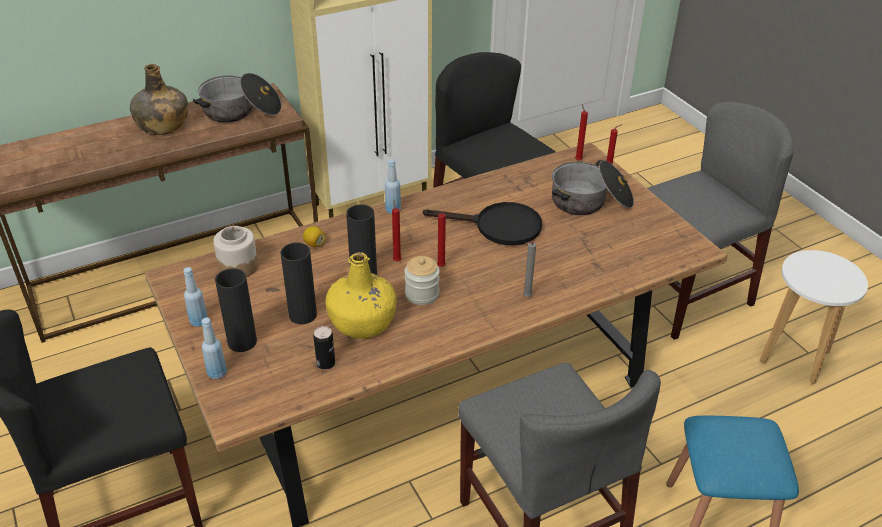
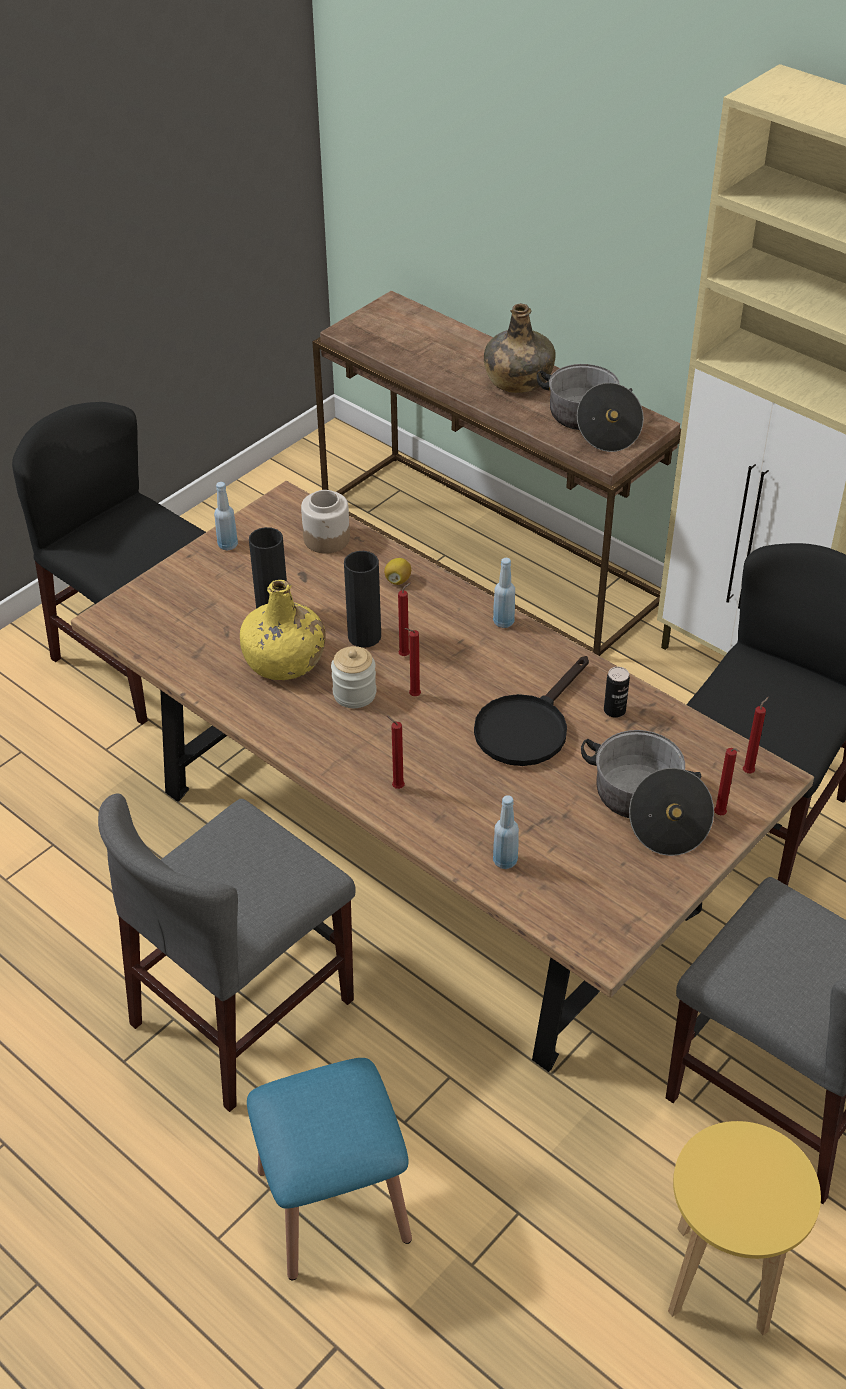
camera: 70 degrees right, 5 degrees up
(217, 373) = (160, 585): blue bottle -> blue bottle (505, 861)
(242, 342) = (212, 585): black vase -> none
(326, 363) = (206, 654): can -> can (614, 710)
(498, 227) = (527, 726): black frying pan -> black frying pan turned 45 degrees clockwise
(526, 297) = (396, 787): grey candle -> red candle
(794, 357) = (722, 1280): white stool -> yellow stool

